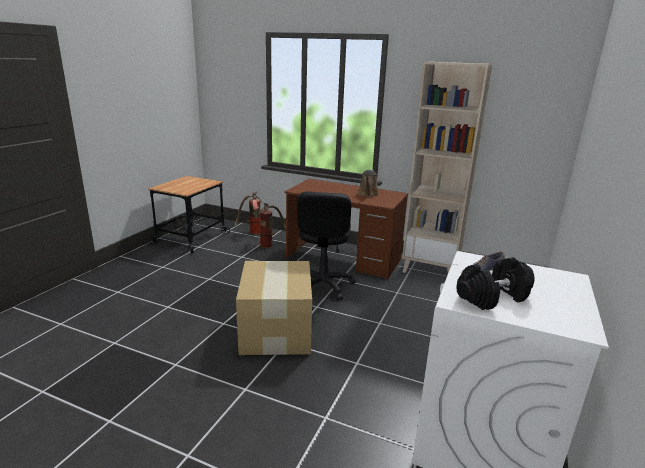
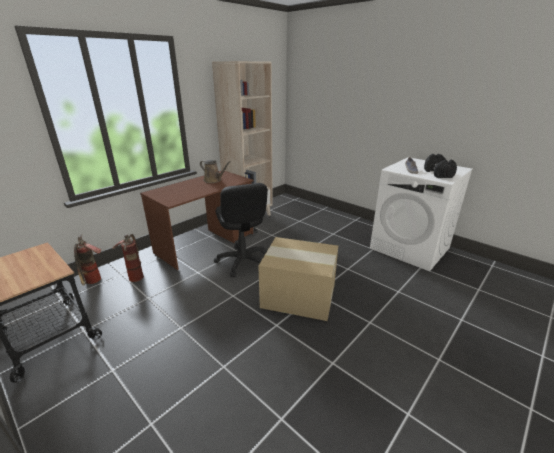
camera: 70 degrees left, 5 degrees up
(322, 285) = (242, 261): black office chair -> black office chair turned 45 degrees clockwise

